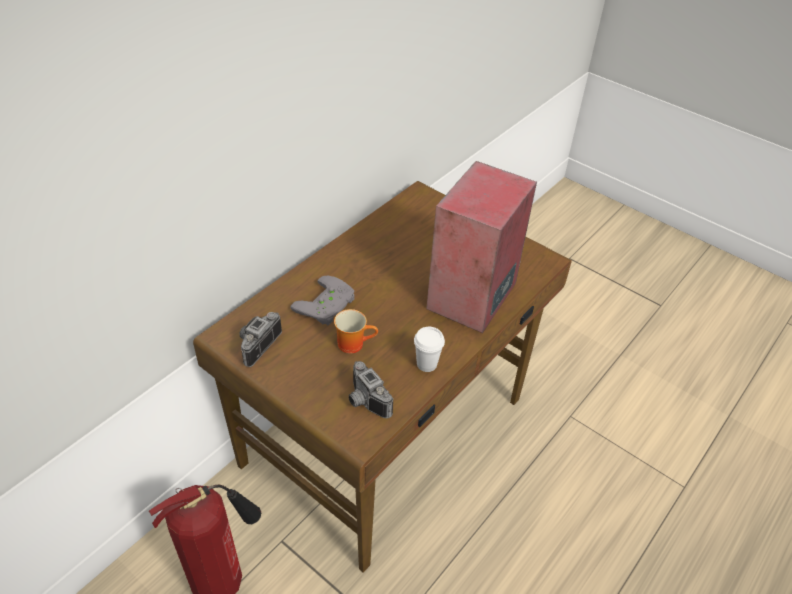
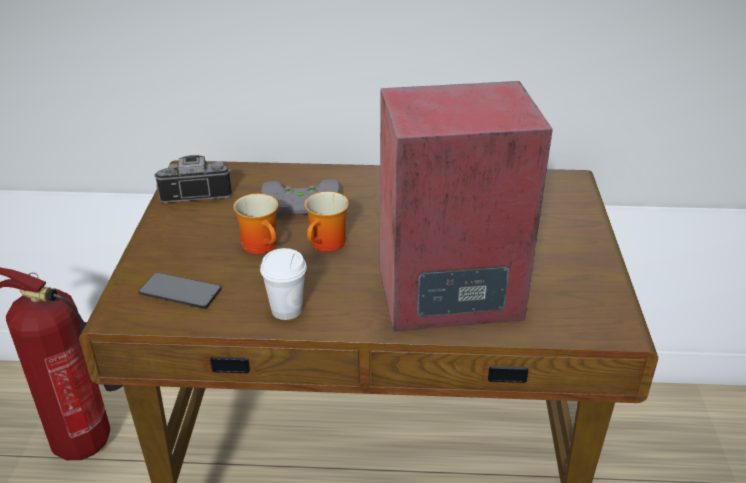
camera: 55 degrees right, 10 degrees down
(364, 402) = (180, 292): camera -> phone
(382, 316) = (328, 245): none -> mug

